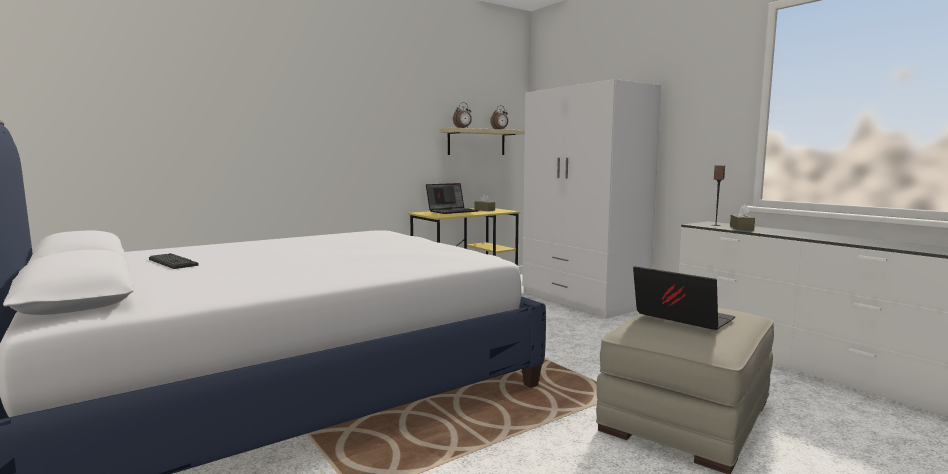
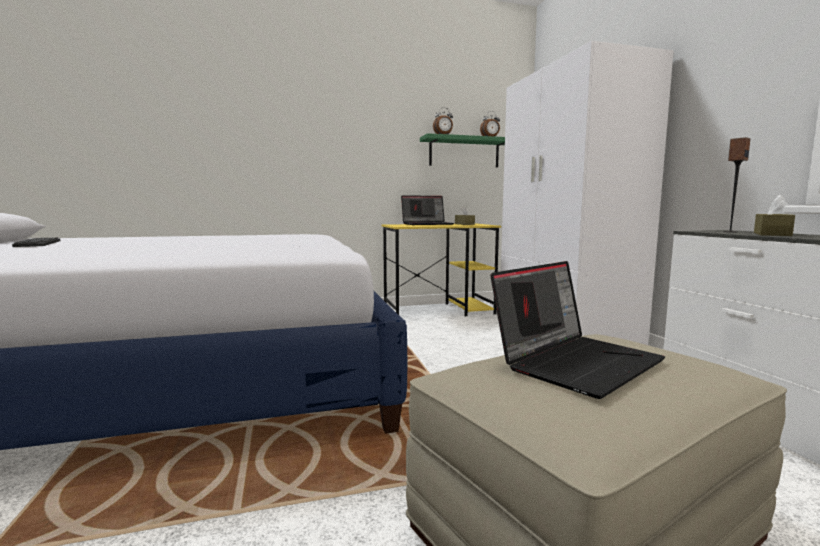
camera: 20 degrees right, 0 degrees up
(476, 142) = (464, 153): beige shelf -> green shelf
(680, 318) = (576, 362): laptop -> laptop turned 75 degrees clockwise

